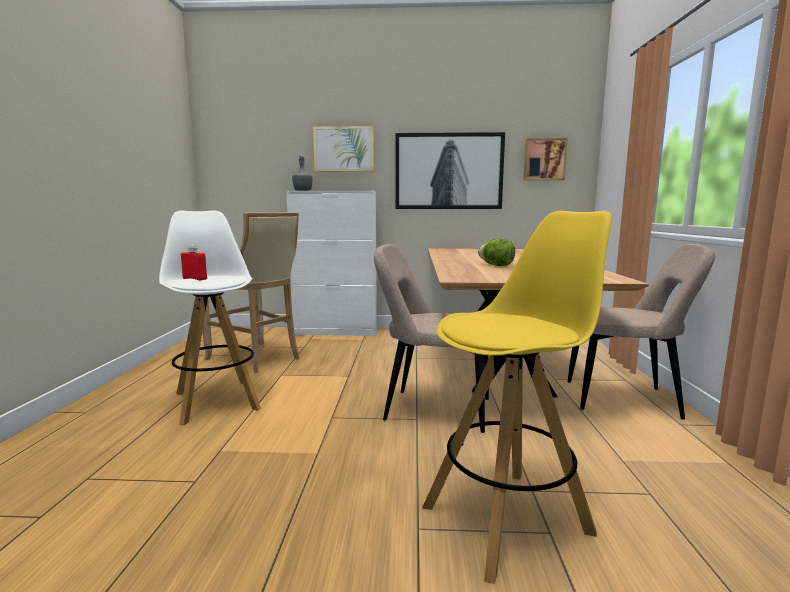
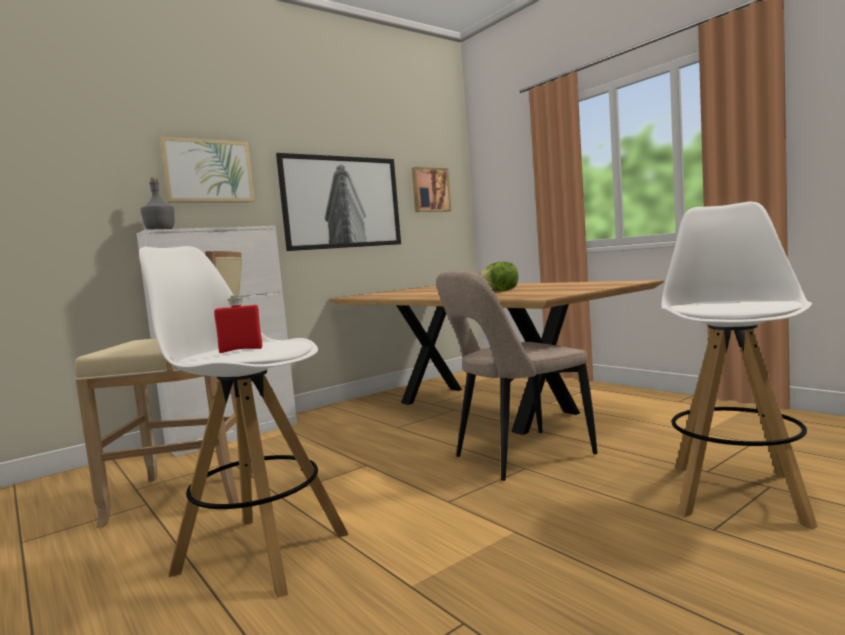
camera: 40 degrees left, 5 degrees down
(508, 518) = (736, 492): yellow stool -> white stool
(627, 400) = (621, 399): beige chair -> none

